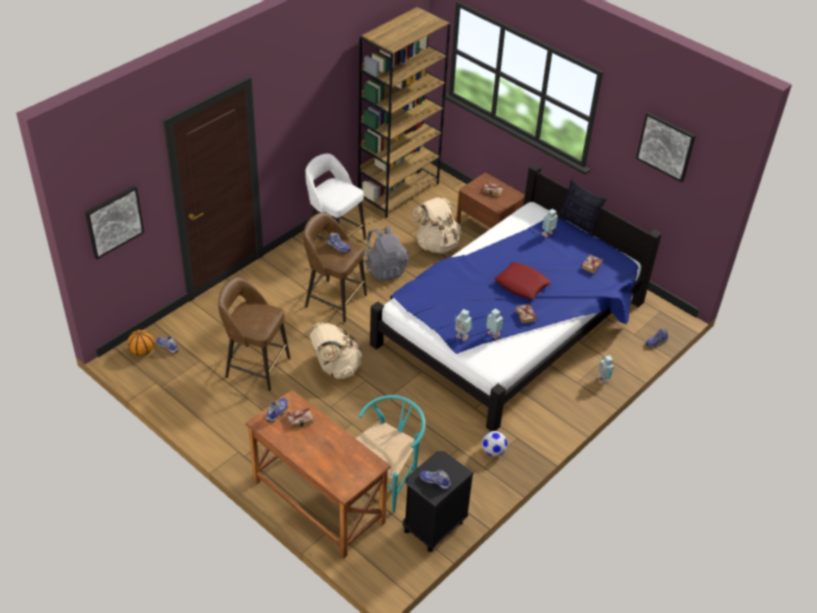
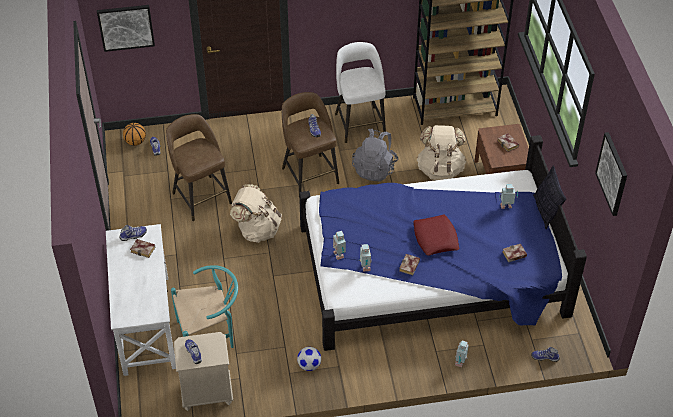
camera: 40 degrees right, 5 degrees up
(318, 502) = (146, 324): brown desk -> white desk
(433, 527) = (206, 394): black nightstand -> beige nightstand

